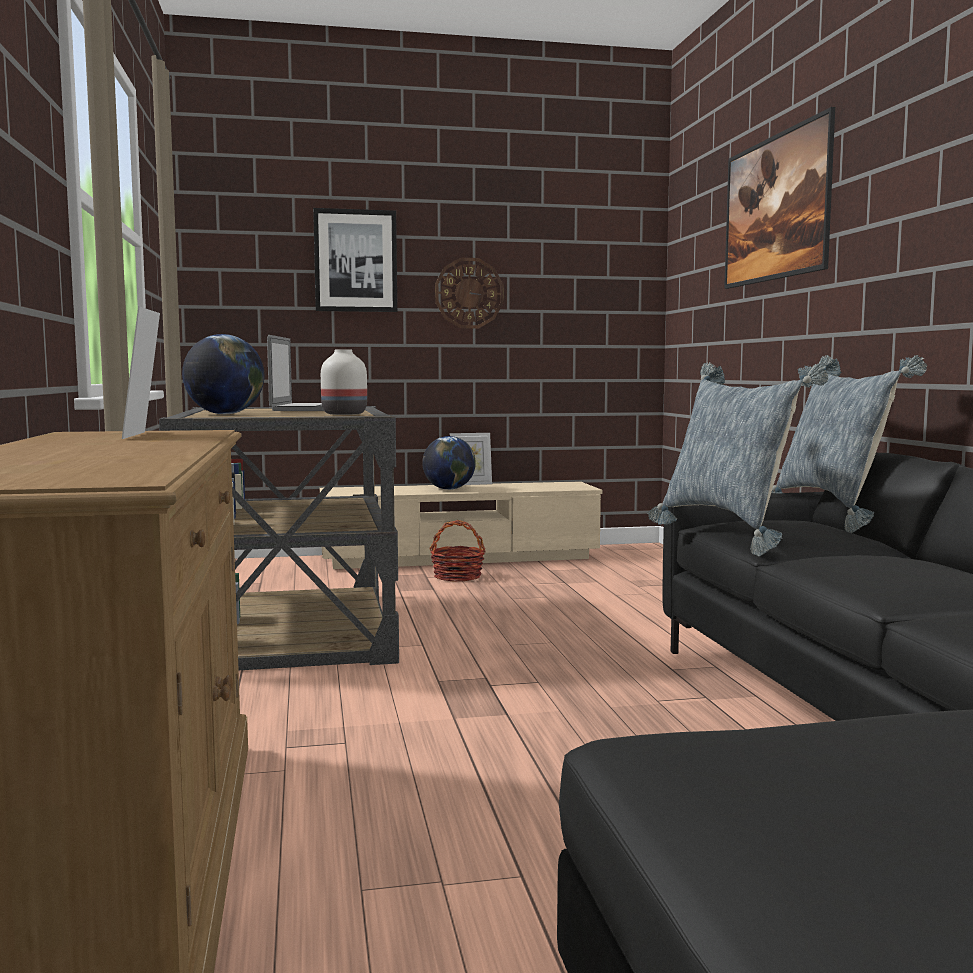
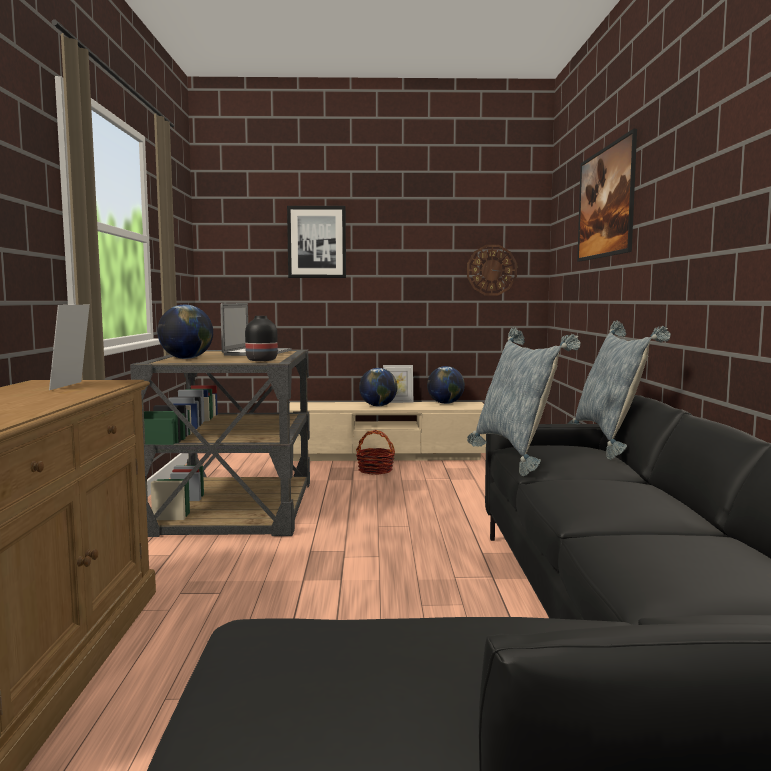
camera: 10 degrees right, 0 degrees up
(343, 414) = (261, 360): white vase -> black vase
(469, 293) = (398, 263): wall clock -> wall clock (491, 270)
(536, 484) = (445, 403): none -> globe

